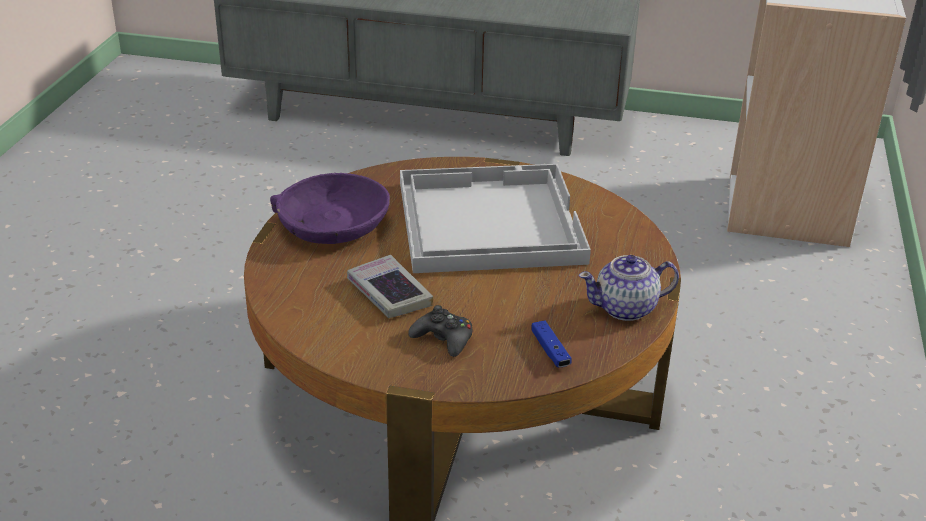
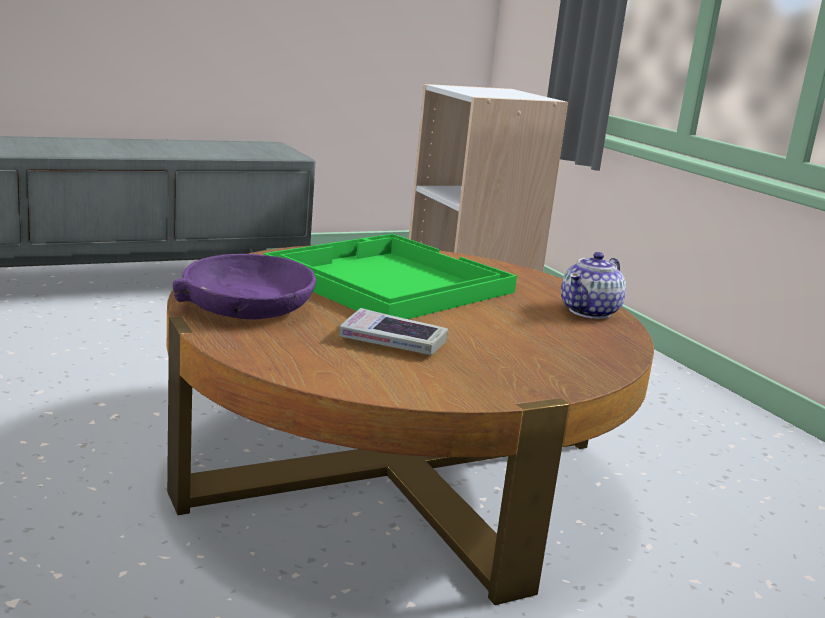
camera: 40 degrees left, 15 degrees down
(443, 339) = (498, 360): black game controller -> none
(487, 221) = (386, 281): white tray -> green tray
(550, 351) = (591, 347): blue game controller -> none

